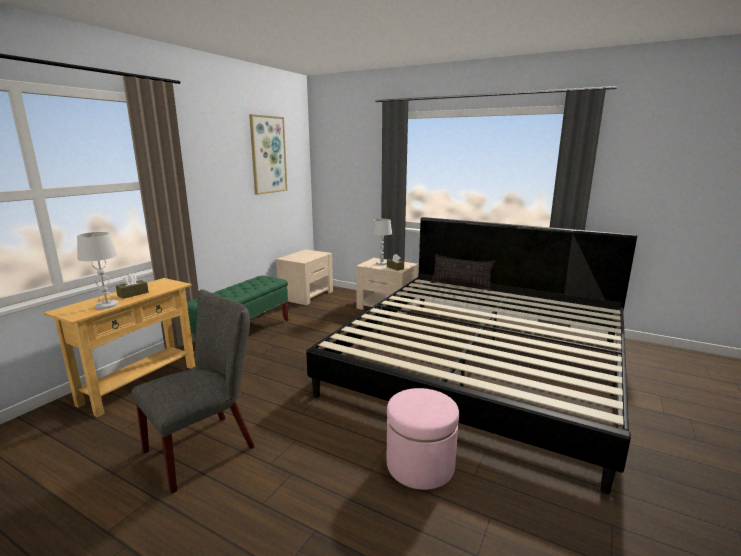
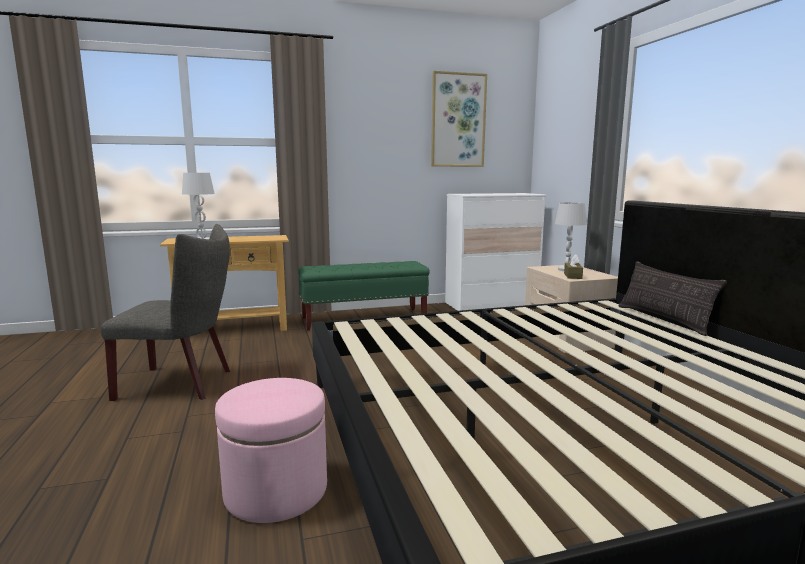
camera: 45 degrees right, 5 degrees down
(133, 294) = (235, 238): brown tissue box -> none
(306, 295) = (491, 305): beige nightstand -> white dresser

